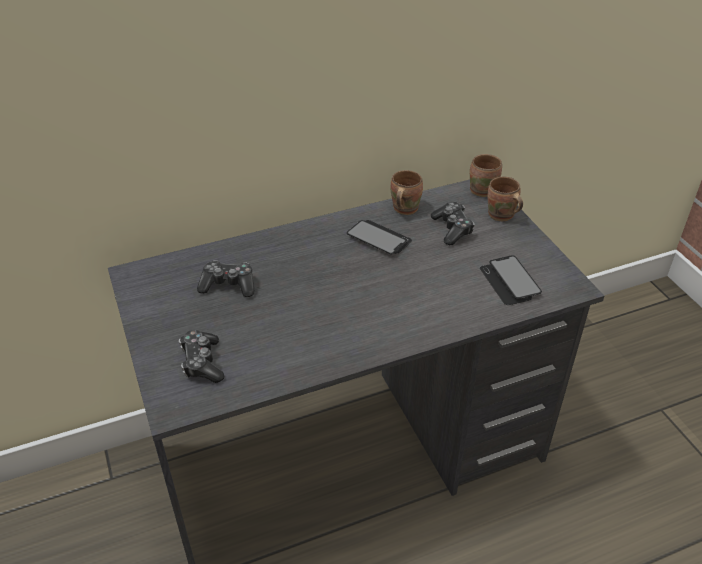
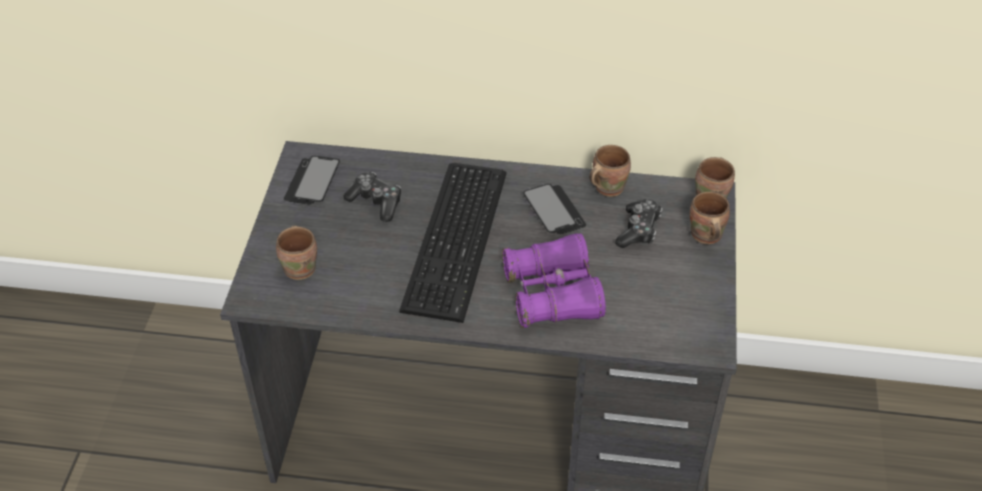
camera: 30 degrees right, 5 degrees up
(202, 362) = (301, 267): game controller -> brown mug
(322, 285) = (460, 238): none -> keyboard
(430, 298) = (552, 294): none -> purple binoculars
(509, 282) = (647, 312): phone -> phone (312, 182)

